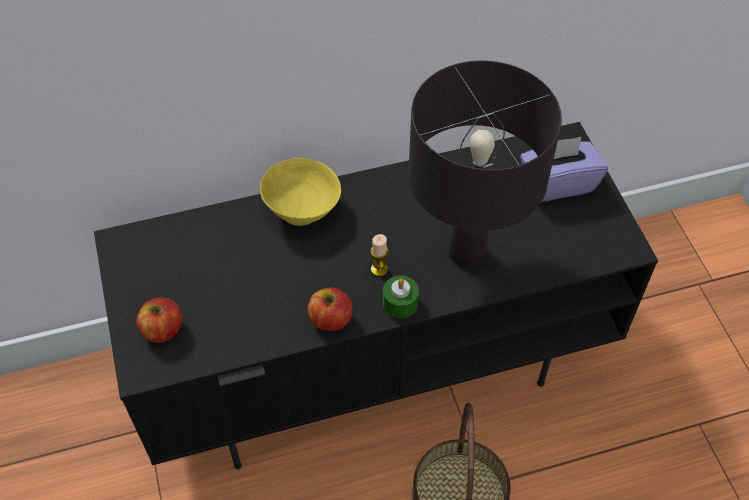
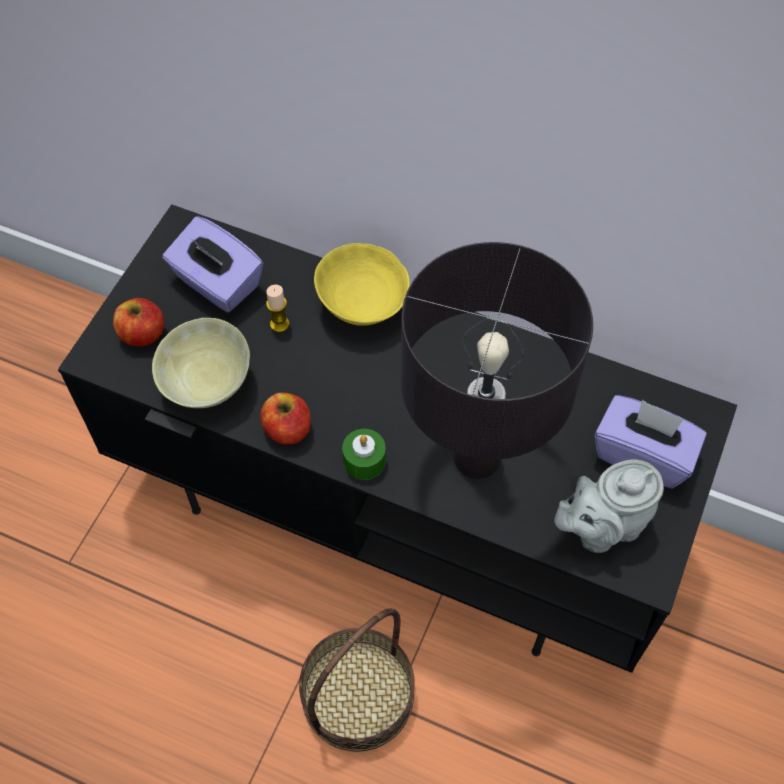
camera: 40 degrees right, 5 degrees up
(184, 261) = (217, 283): none -> purple tissue box
(244, 330) = (206, 384): none -> beige bowl
(379, 269) = (377, 414): candle -> candle (279, 324)
(576, 240) = (601, 527): none -> grey teapot

